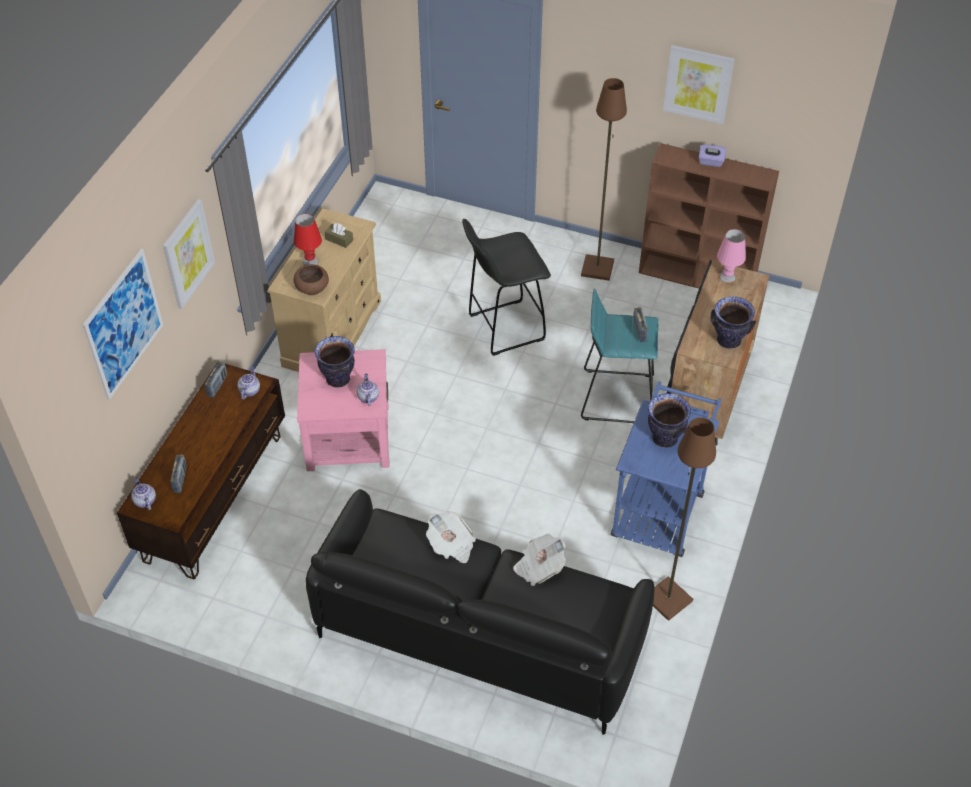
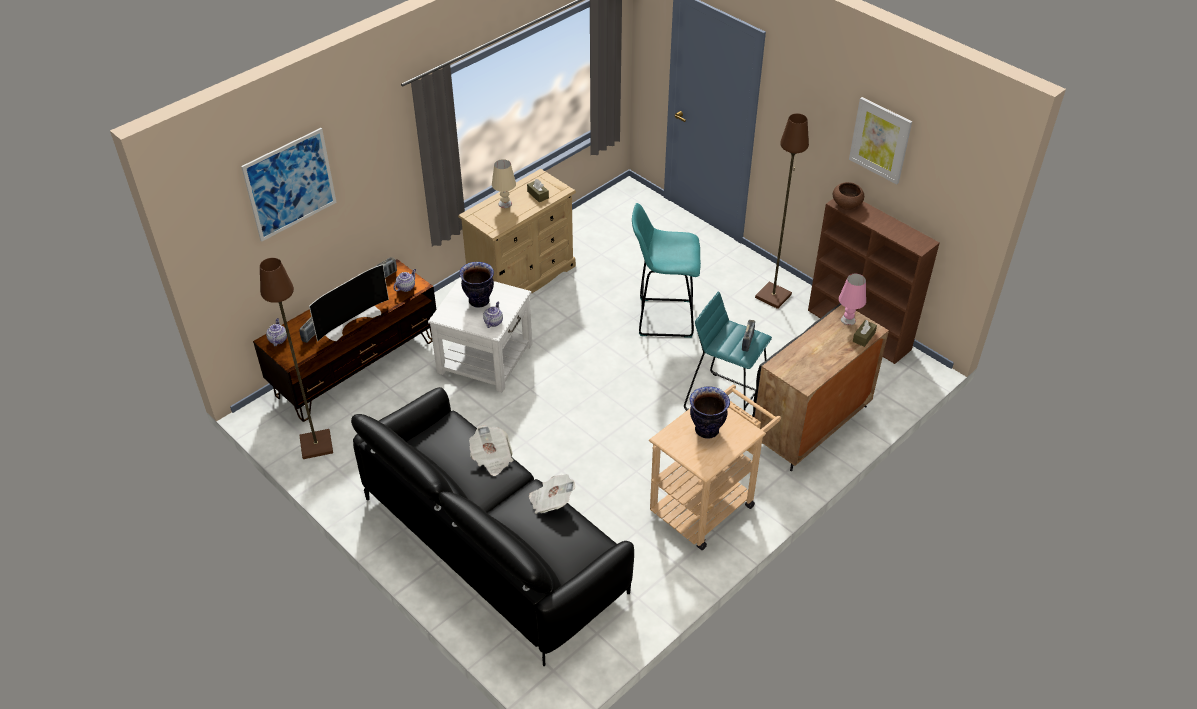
camera: 25 degrees right, 5 degrees down
(187, 253) = (377, 153): picture -> none
(213, 449) = (351, 320): none -> television
(310, 261) = (505, 203): red table lamp -> beige table lamp
(312, 288) = (493, 223): brown bowl -> brown bowl (847, 204)
(348, 436) = (485, 358): pink side table -> white side table
(504, 328) = (663, 317): black stool -> turquoise stool
(660, 507) = (708, 503): blue cart -> beige cart
(667, 599) = (667, 579): brown floor lamp -> brown floor lamp (315, 445)
(711, 162) = (879, 218): purple tissue box -> none
(729, 340) = (815, 370): vase -> none
(751, 290) = (863, 337): none -> brown tissue box

